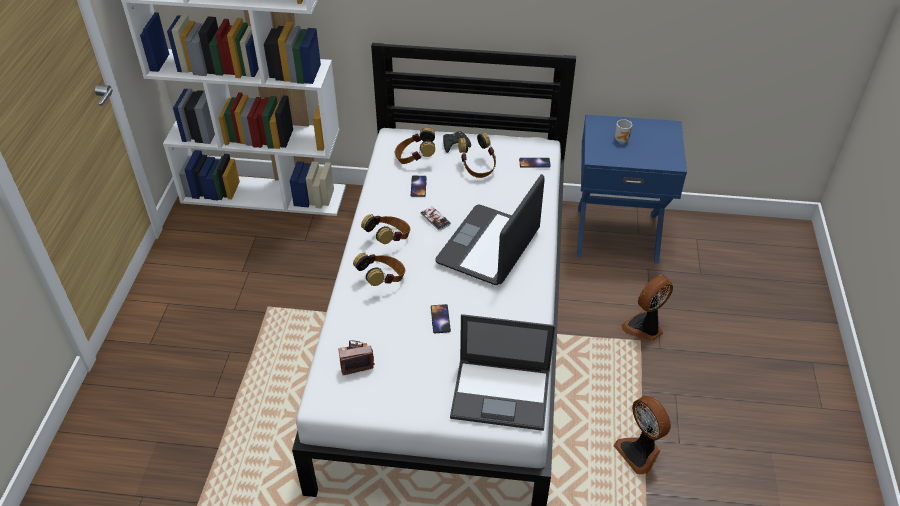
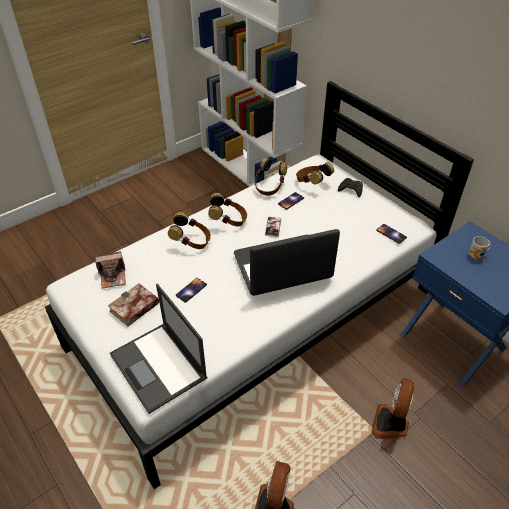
camera: 45 degrees right, 0 degrees up
(355, 360) = (113, 277): camera -> camera turned 135 degrees clockwise
(414, 371) = (134, 309): none -> book
(477, 168) = (345, 213): headphones -> headphones (269, 187)
(645, 328) = (390, 424): fan -> fan turned 75 degrees counterclockwise

